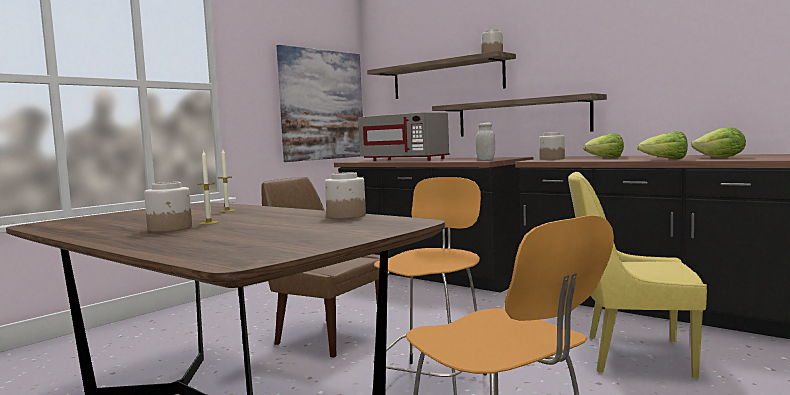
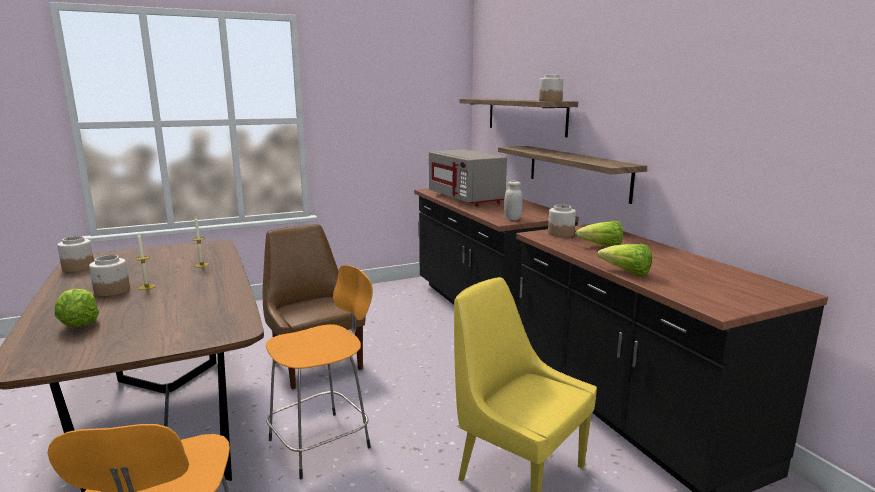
camera: 25 degrees right, 10 degrees up
(322, 105) = (417, 130): picture -> none
(345, 216) = (232, 301): jar -> jar (78, 267)
(721, 157) = (692, 283): lettuce -> lettuce (79, 324)

